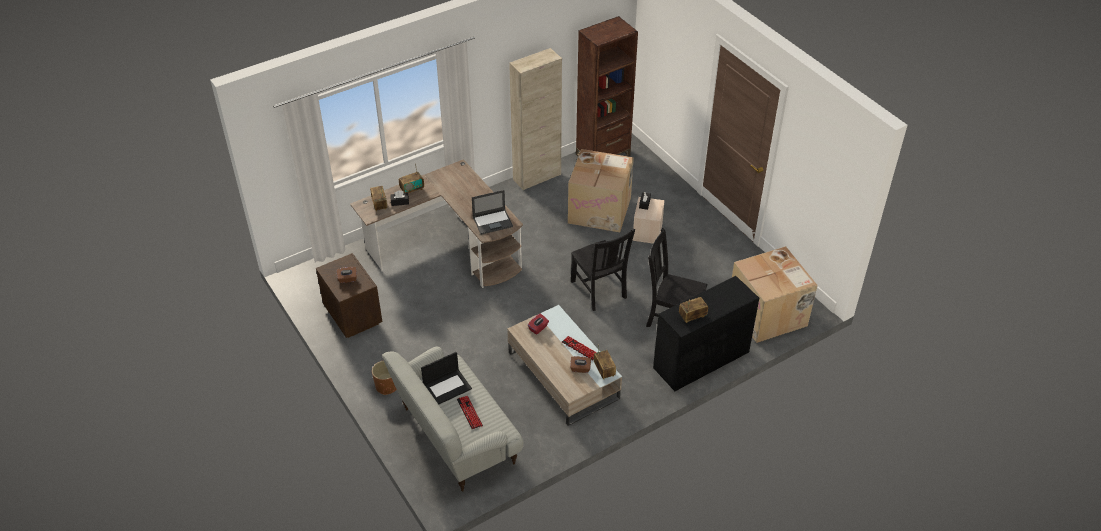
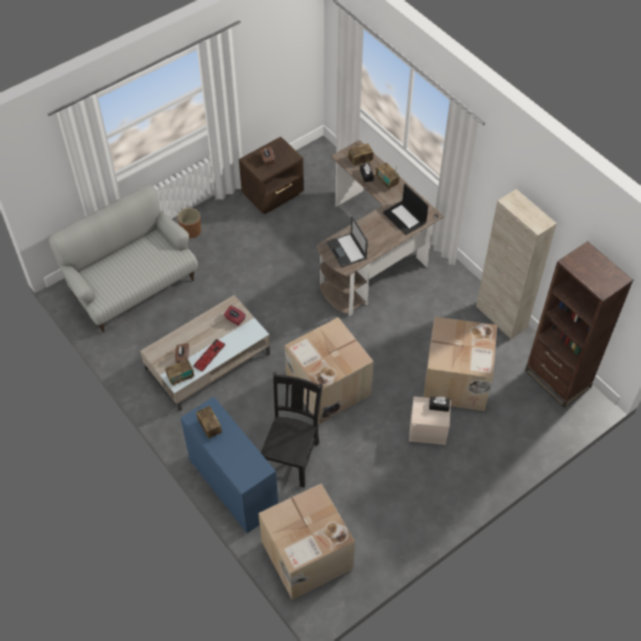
camera: 85 degrees right, 10 degrees up
(447, 387) = (151, 253): laptop -> laptop (405, 218)
(469, 413) = (121, 272): keyboard -> none
(599, 291) = (327, 386): black chair -> cardboard box
(701, 360) = (233, 485): black desk -> blue desk

